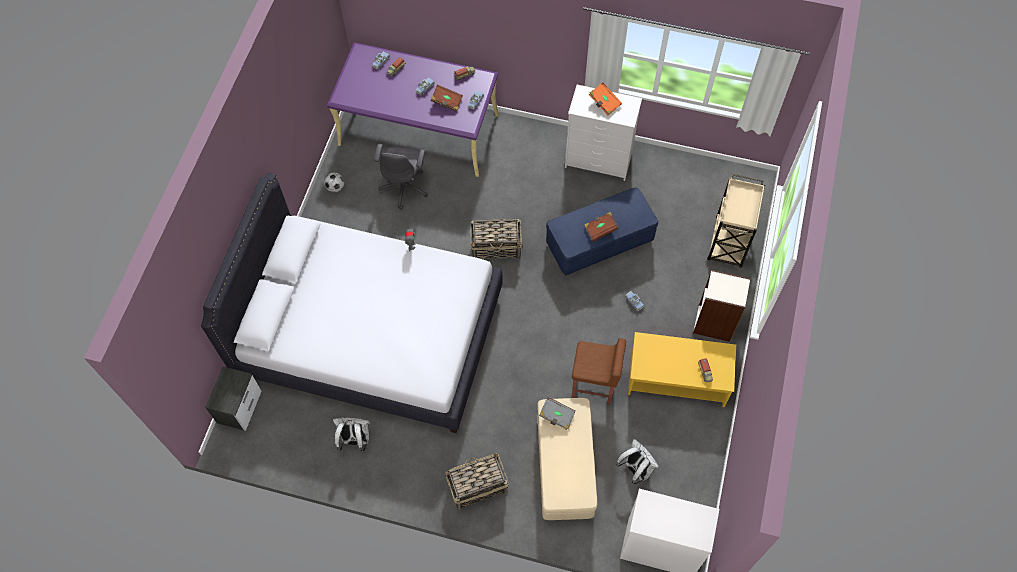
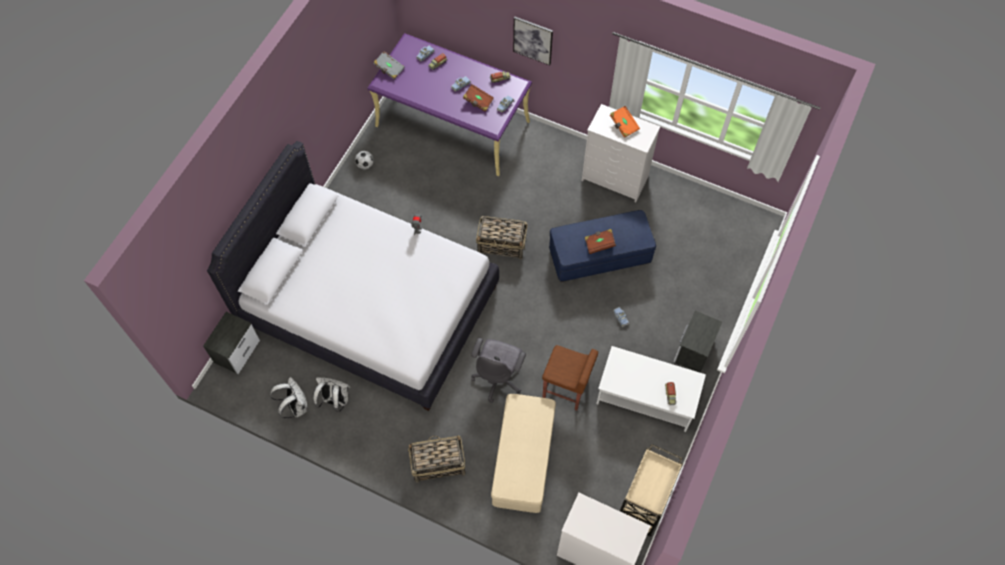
camera: 10 degrees right, 0 degrees up
(405, 187) = (428, 175): grey office chair -> grey office chair (498, 378)
(496, 29) = (533, 40): none -> picture
(557, 416) = (521, 411): grey book -> grey book (389, 69)
(636, 469) = (589, 475): white backpack -> white backpack (295, 406)
(678, 378) = (647, 397): yellow coffee table -> white coffee table
(714, 323) = (693, 351): bookcase -> nightstand
(728, 243) = (722, 277): beige cart -> beige cart (643, 504)

